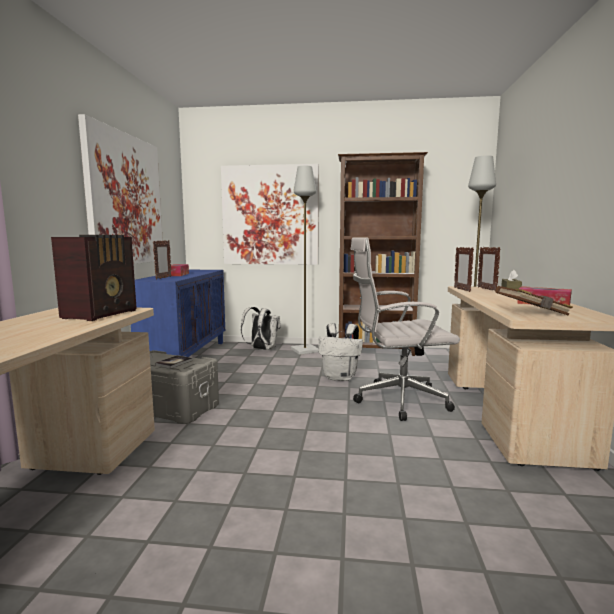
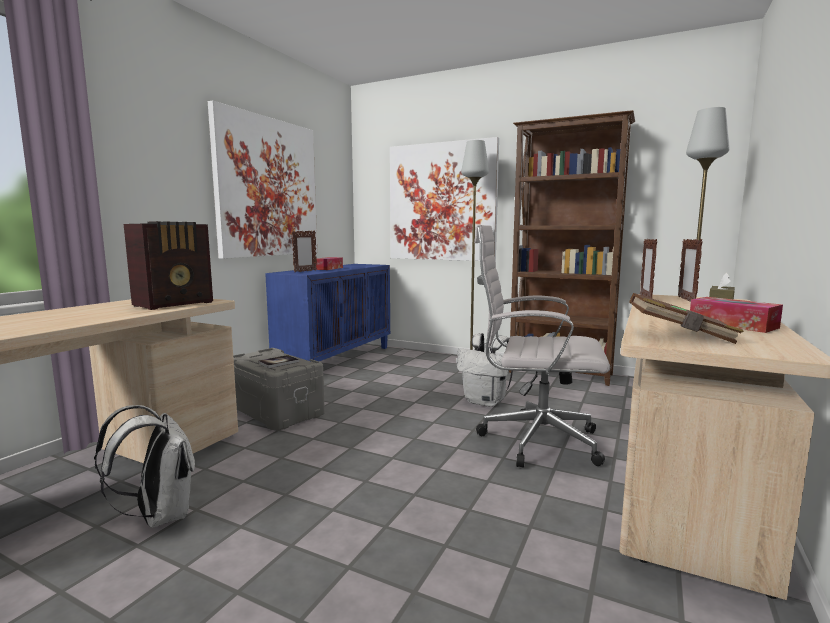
camera: 20 degrees right, 0 degrees up
(261, 349) = (422, 359): white backpack -> white backpack (159, 516)

